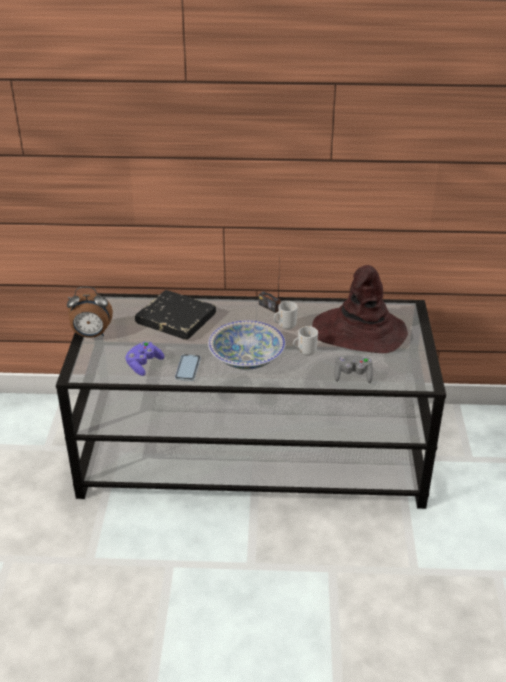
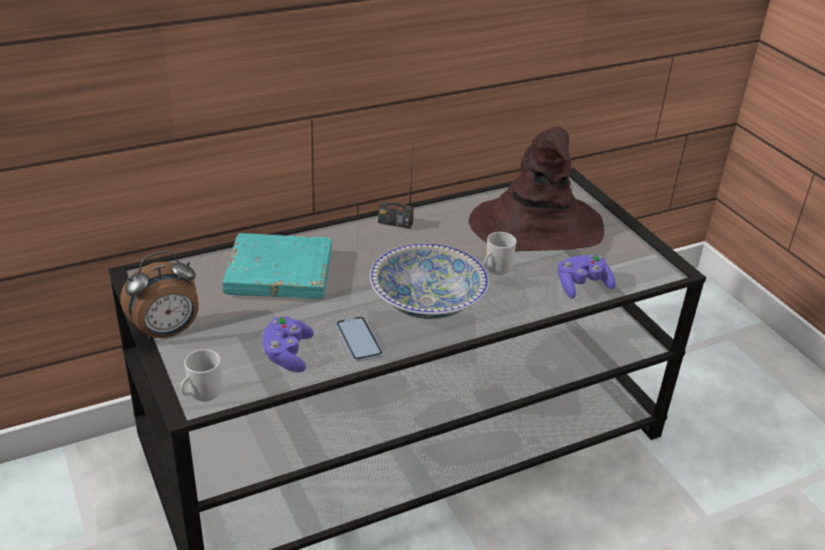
camera: 30 degrees left, 0 degrees up
(176, 319) = (279, 273): black book -> turquoise book
(285, 326) = (439, 243): mug -> mug (202, 396)
(352, 376) = (582, 285): grey game controller -> purple game controller

